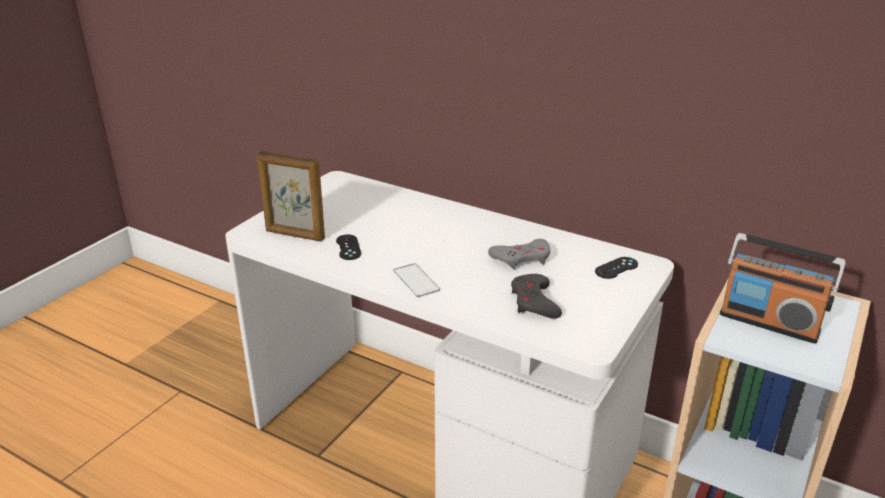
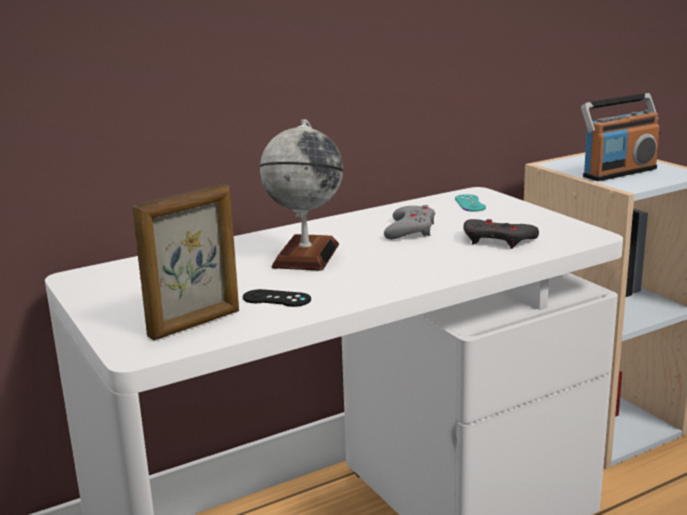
camera: 60 degrees left, 10 degrees down
(416, 280) = (400, 278): phone -> none
(430, 234) = (306, 255): none -> globe
(616, 268) = (470, 203): black game controller -> turquoise game controller

